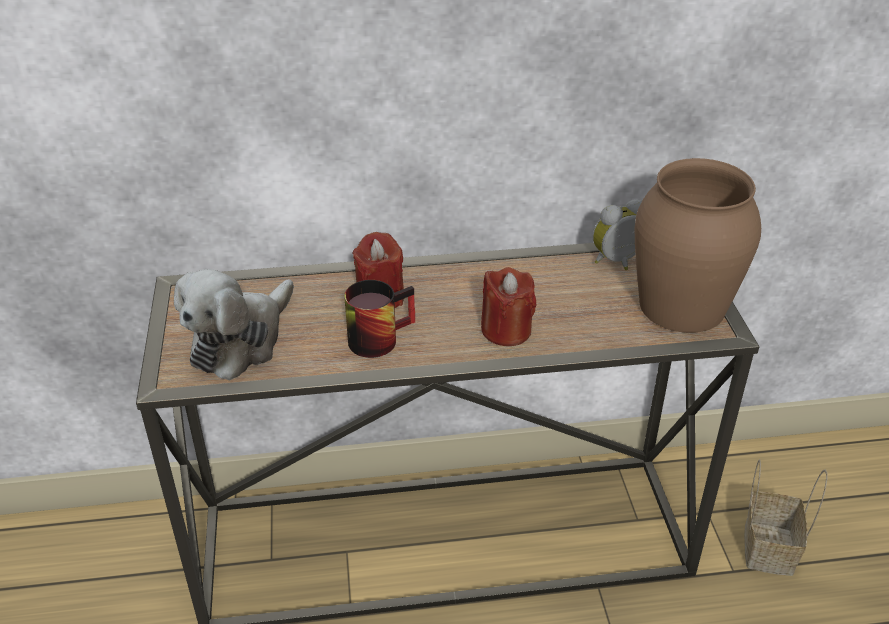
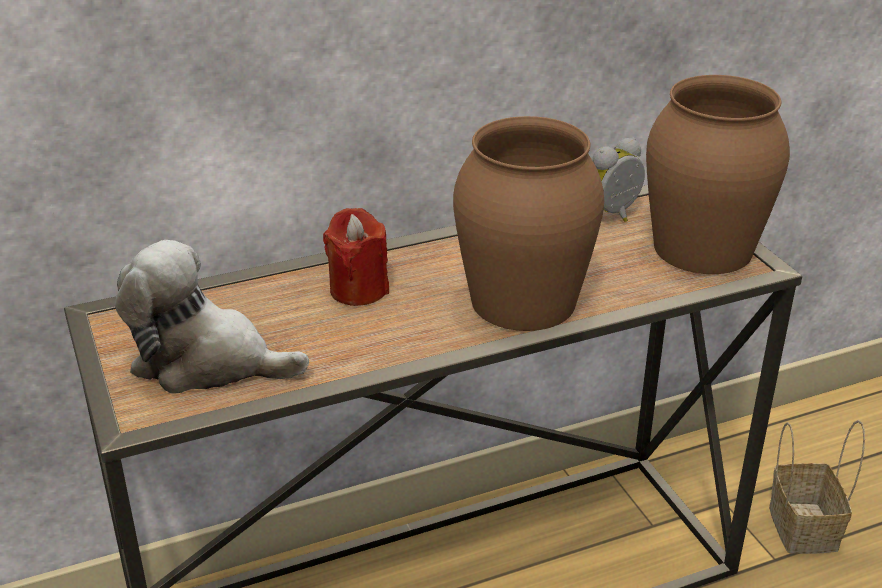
camera: 15 degrees left, 5 degrees down
(240, 341) = (206, 362): plush toy -> plush toy turned 90 degrees clockwise
(378, 336) = (375, 330): mug -> none
(506, 330) = (523, 301): red candle -> brown vase

